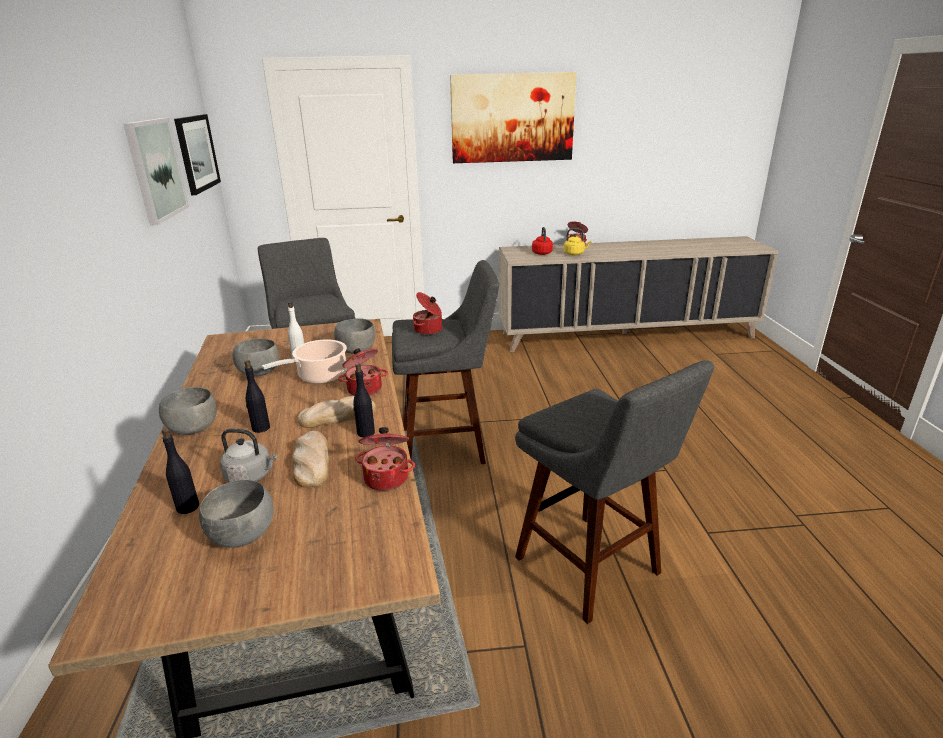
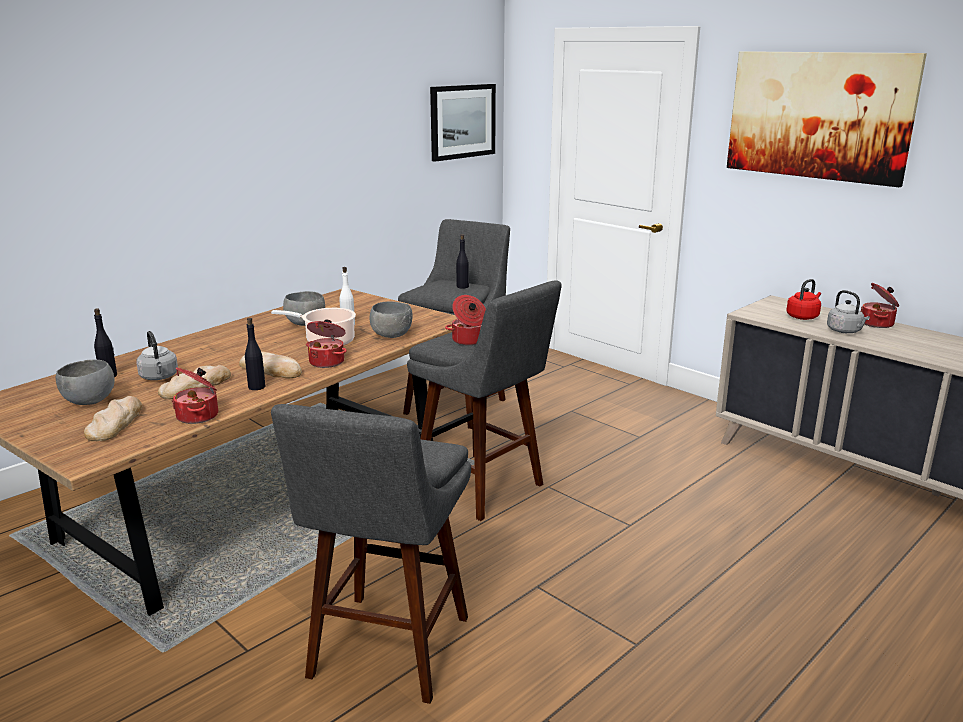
camera: 50 degrees right, 5 degrees down
(155, 169) = (375, 131): picture -> none
(193, 429) = (202, 339): grey bowl -> none
(260, 428) = (225, 355): black bottle -> black bottle (462, 286)
(331, 531) = (115, 423): none -> bread
(575, 254) = (845, 331): yellow kettle -> grey kettle

